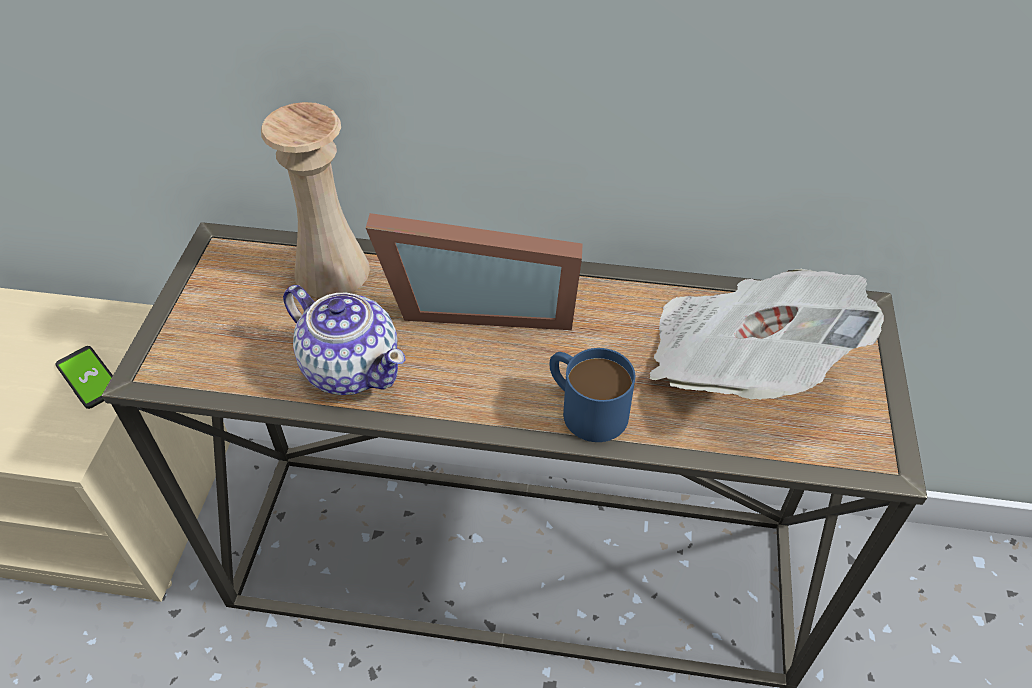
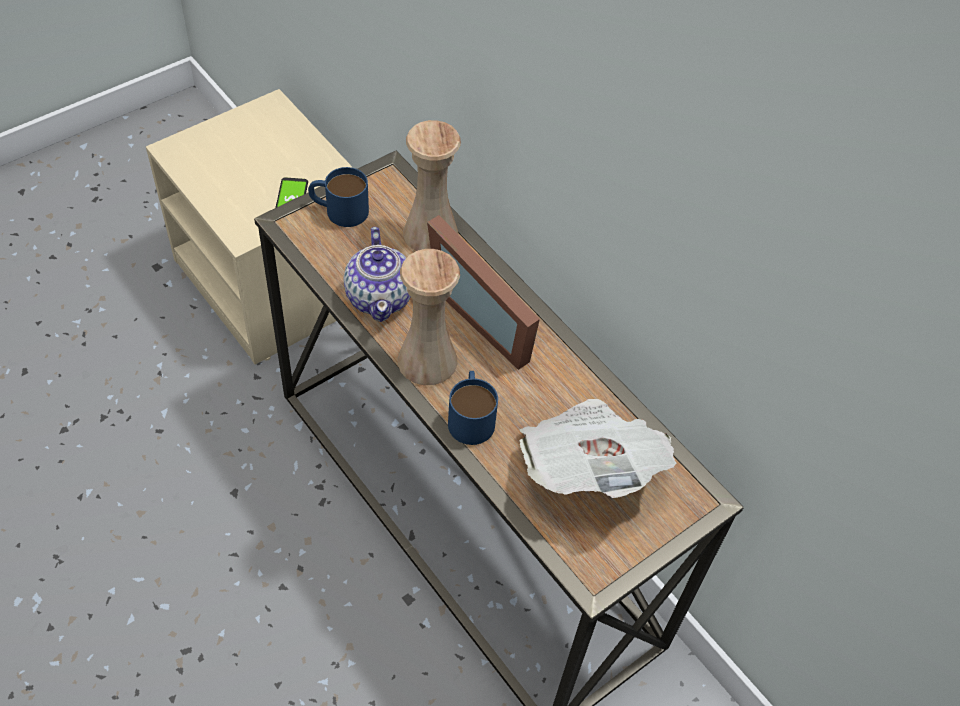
camera: 40 degrees right, 5 degrees up
(201, 316) = (339, 209): none -> blue mug
(477, 390) = (427, 360): none -> beige vase

